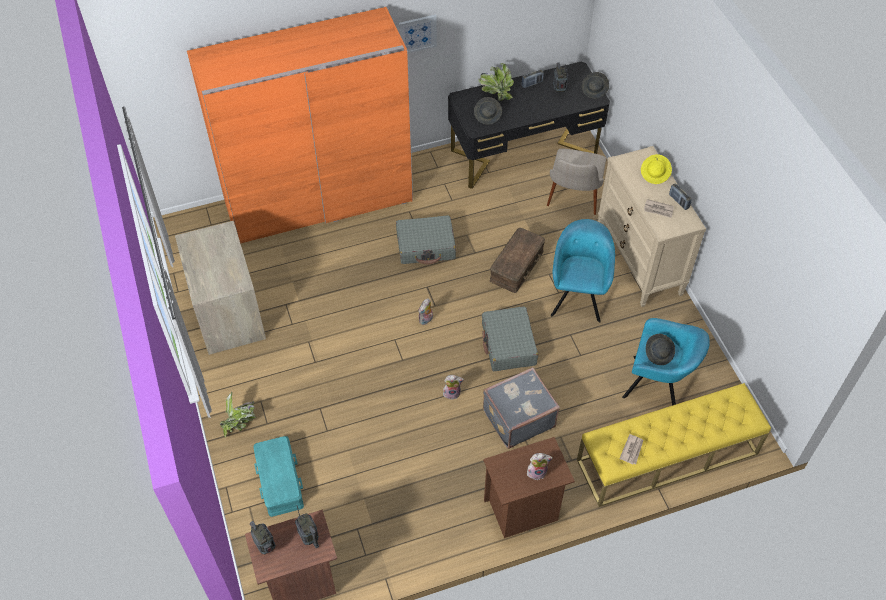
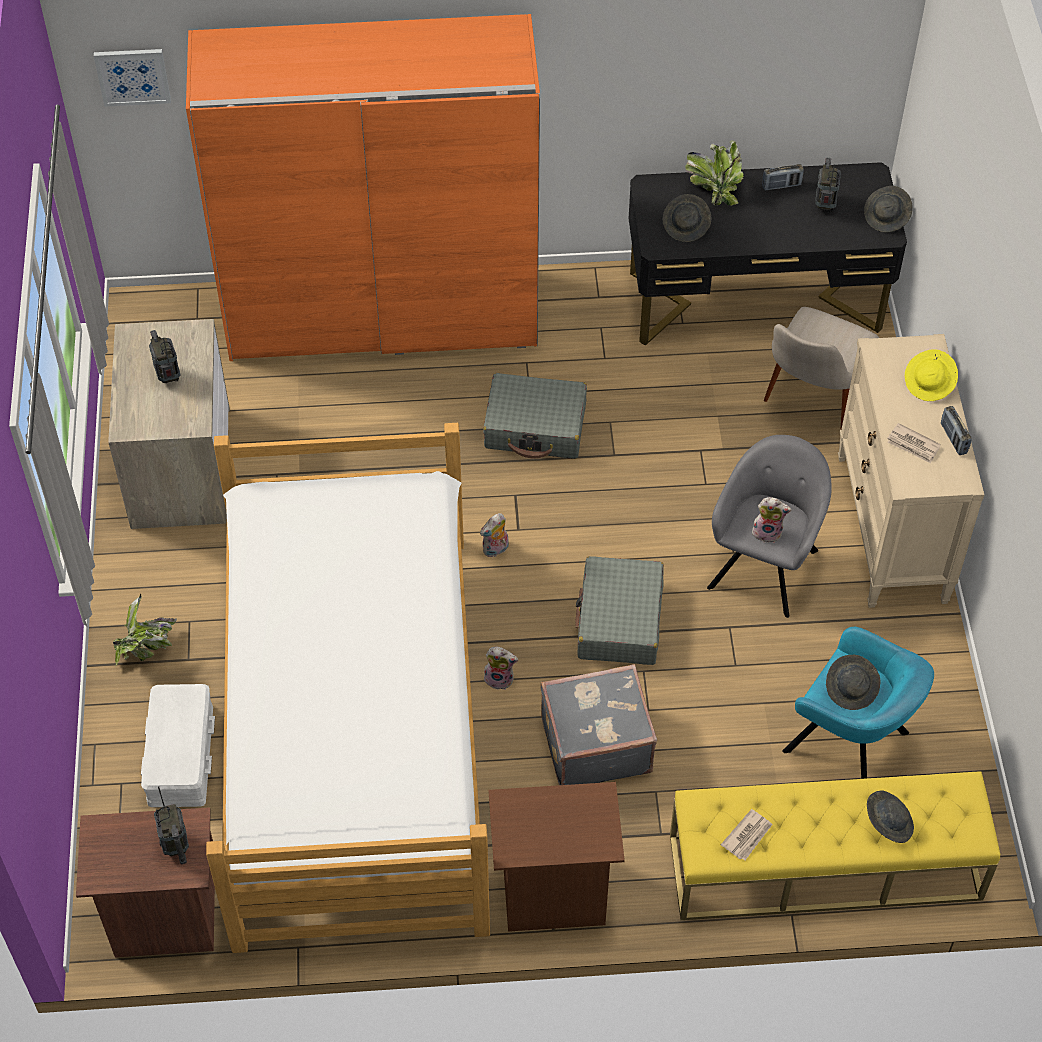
camera: 15 degrees right, 0 degrees up
(265, 546) = (106, 842): radio -> radio (168, 377)
(279, 481) = (179, 754): turquoise storage box -> white storage box
(378, 444) = (354, 733): none -> bed
(417, 34) = (584, 67): picture -> picture (132, 76)
(516, 265) = (676, 491): brown storage box -> none
(537, 471) = (568, 831): plush toy -> plush toy (768, 532)
(577, 295) = (765, 564): turquoise armchair -> grey armchair
(705, 423) = (887, 822): none -> grey hat

